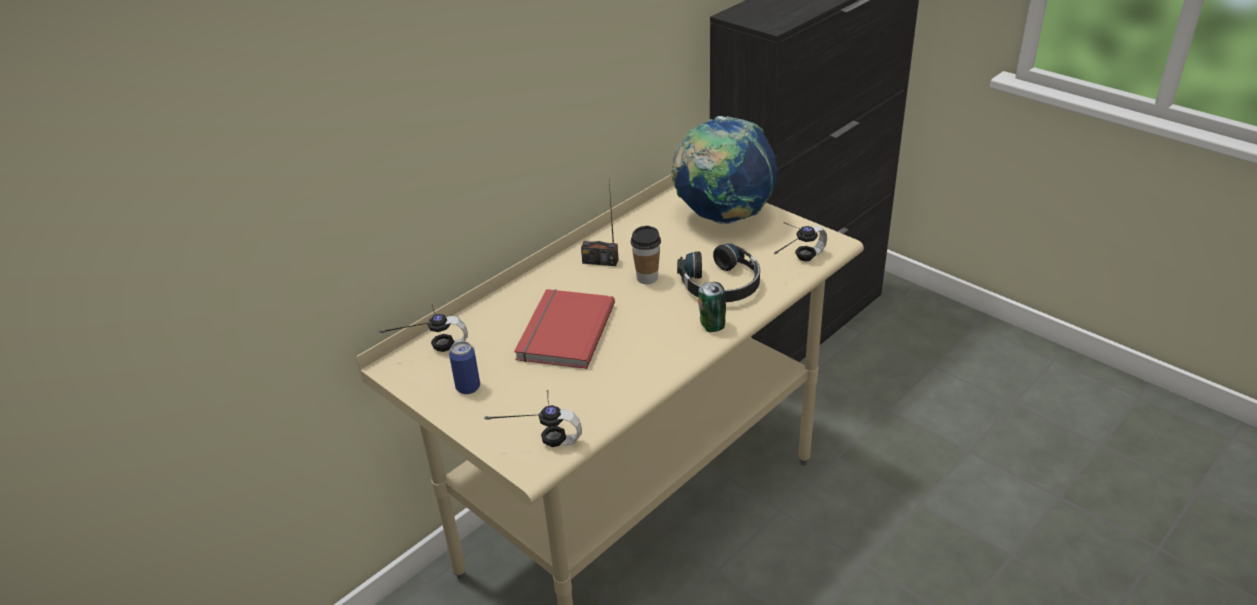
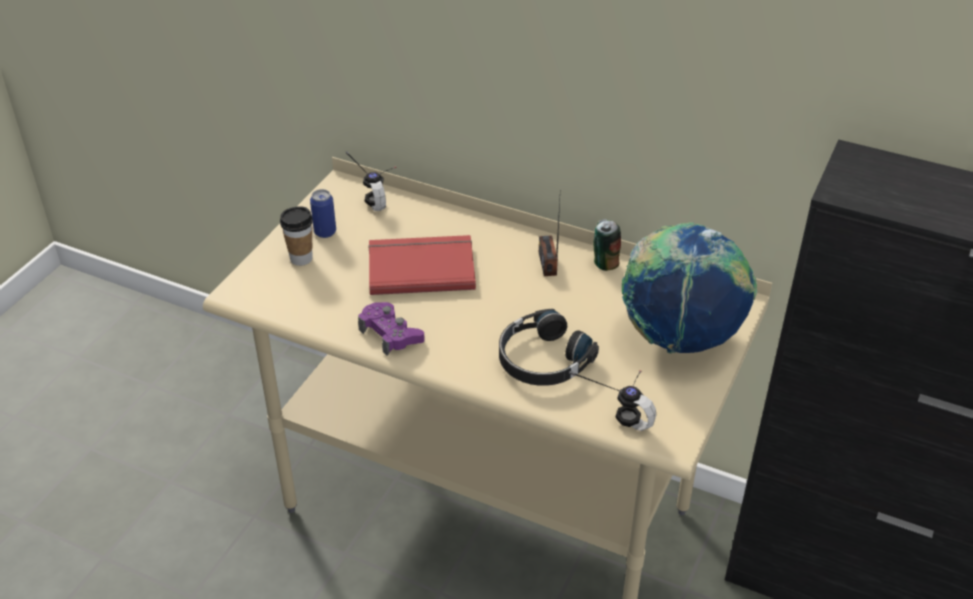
camera: 70 degrees right, 5 degrees up
(540, 434) = (274, 288): headphones -> none
(647, 278) = (531, 302): cup -> cup (301, 258)
(650, 363) = (390, 334): none -> purple game controller
(711, 326) = (465, 366): can -> can (604, 263)

